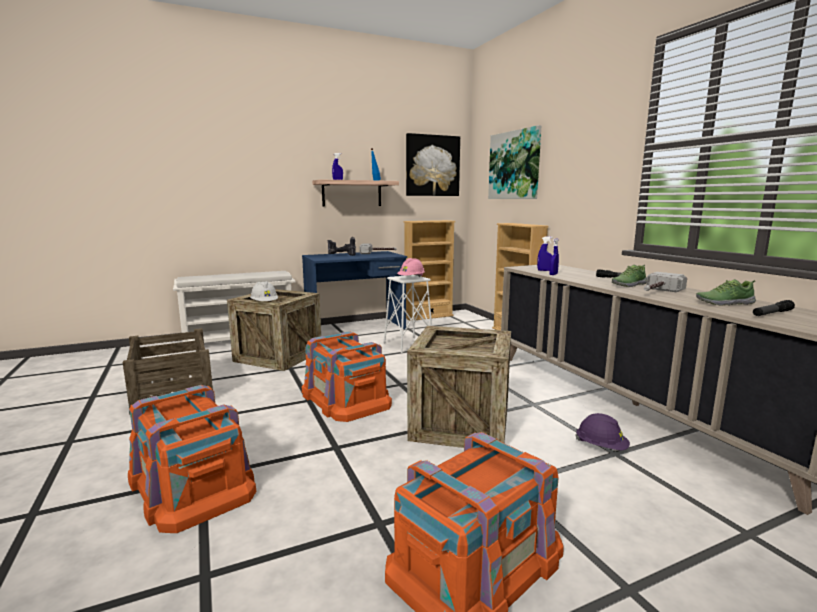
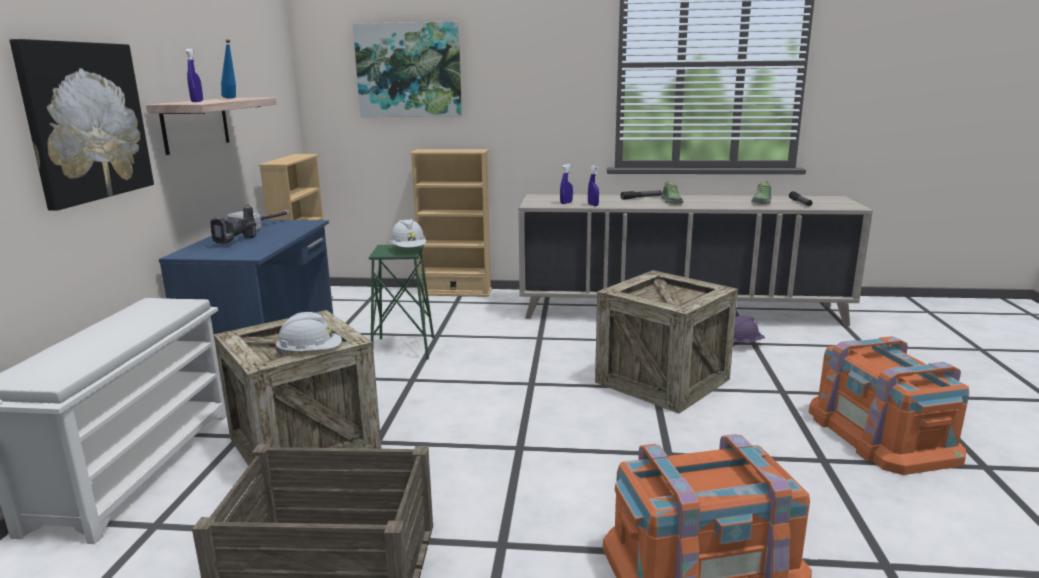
camera: 60 degrees left, 5 degrees up
(344, 398) = (538, 423): orange storage box -> none
(408, 345) = (403, 348): white stool -> green stool
(411, 279) = (408, 250): pink hard hat -> white hard hat
(432, 166) = (265, 66): picture -> picture (86, 121)
(657, 292) = (710, 203): hammer -> none

